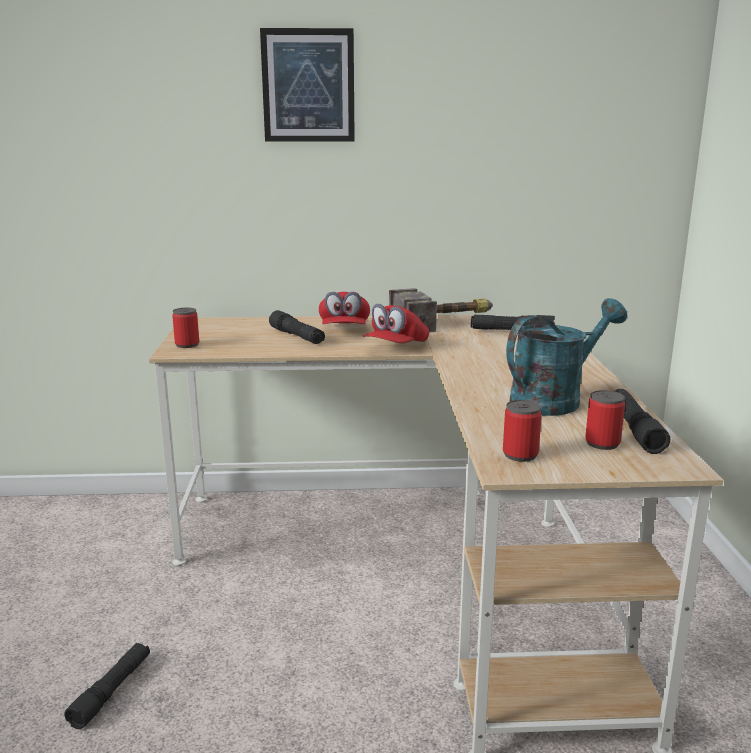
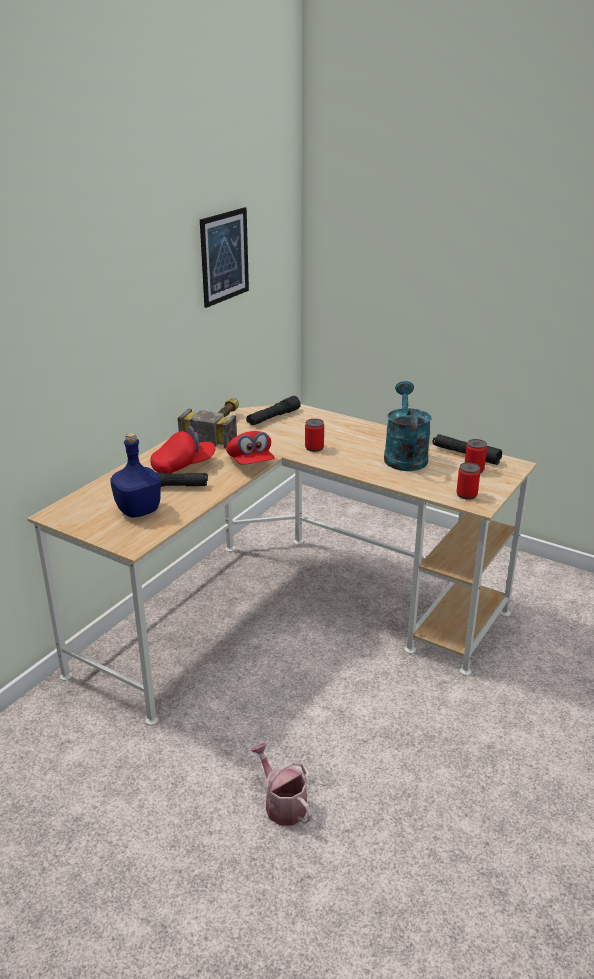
camera: 55 degrees left, 10 degrees up
(112, 691) = (282, 804): black flashlight -> watering can
(187, 345) = (121, 535): can -> can (314, 448)
(237, 339) = (139, 511): none -> blue bottle
(308, 86) = (93, 258): picture -> picture (224, 256)
(344, 331) = (183, 466): red cap -> red cap turned 60 degrees counterclockwise

